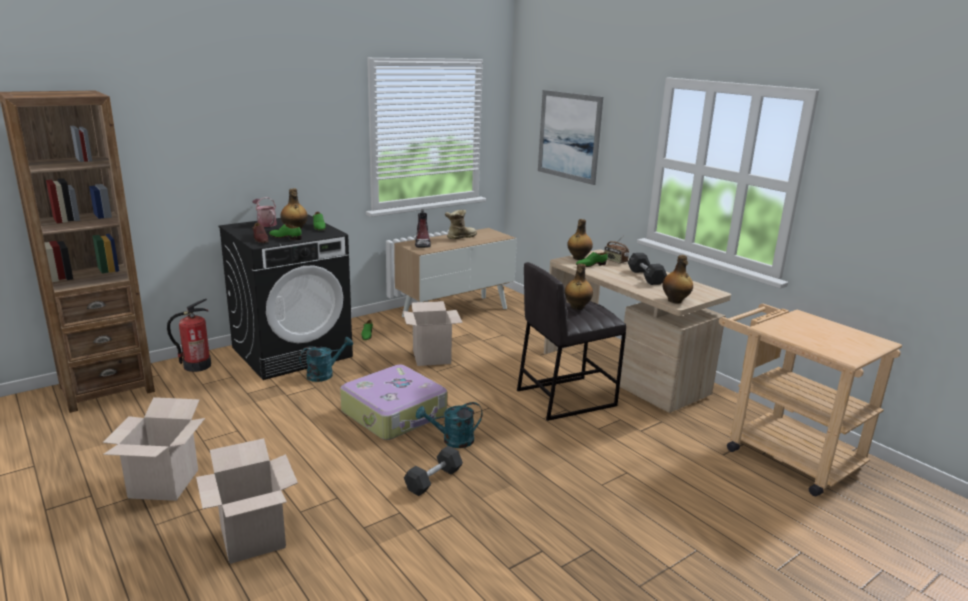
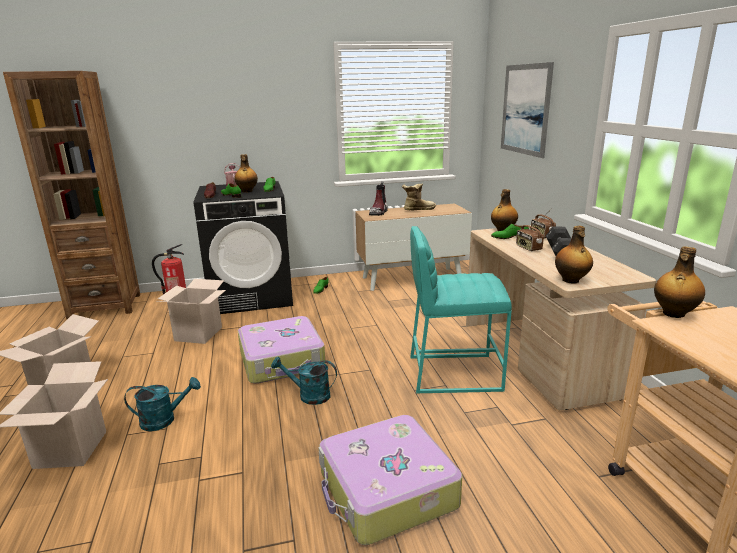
camera: 25 degrees right, 0 degrees up
(324, 374) = (258, 317): turquoise watering can -> turquoise watering can (164, 420)
(431, 357) = (358, 315): cardboard box -> cardboard box (198, 334)
(433, 480) = (258, 431): black dumbbell -> none
(565, 397) = (453, 372): grey stool -> turquoise stool
(577, 307) = (465, 278): bottle -> bottle (673, 314)
(584, 499) = (386, 491): none -> suitcase
(616, 274) = (528, 248): none -> radio

